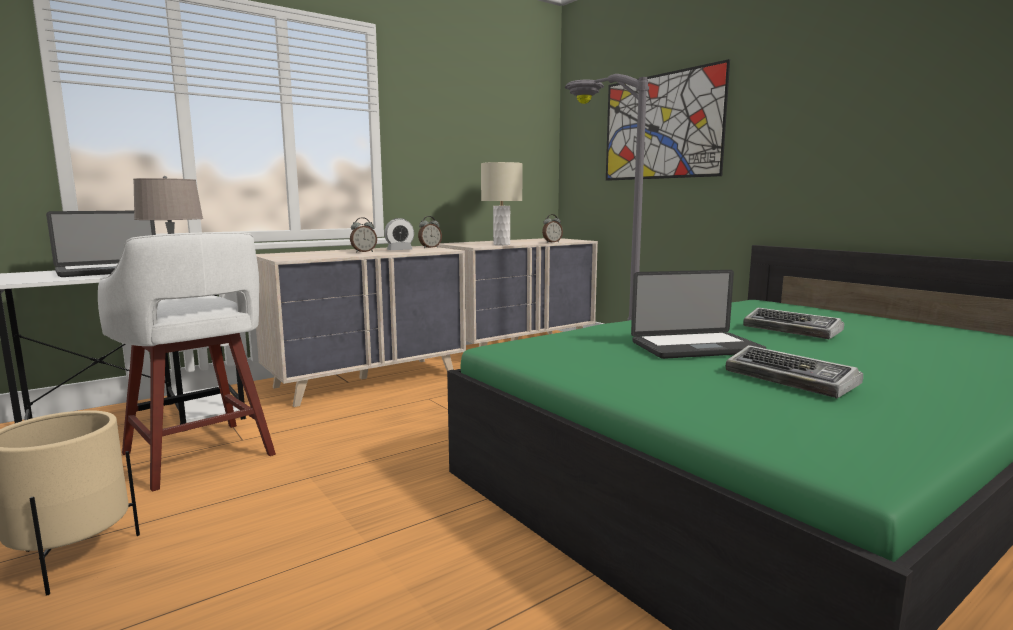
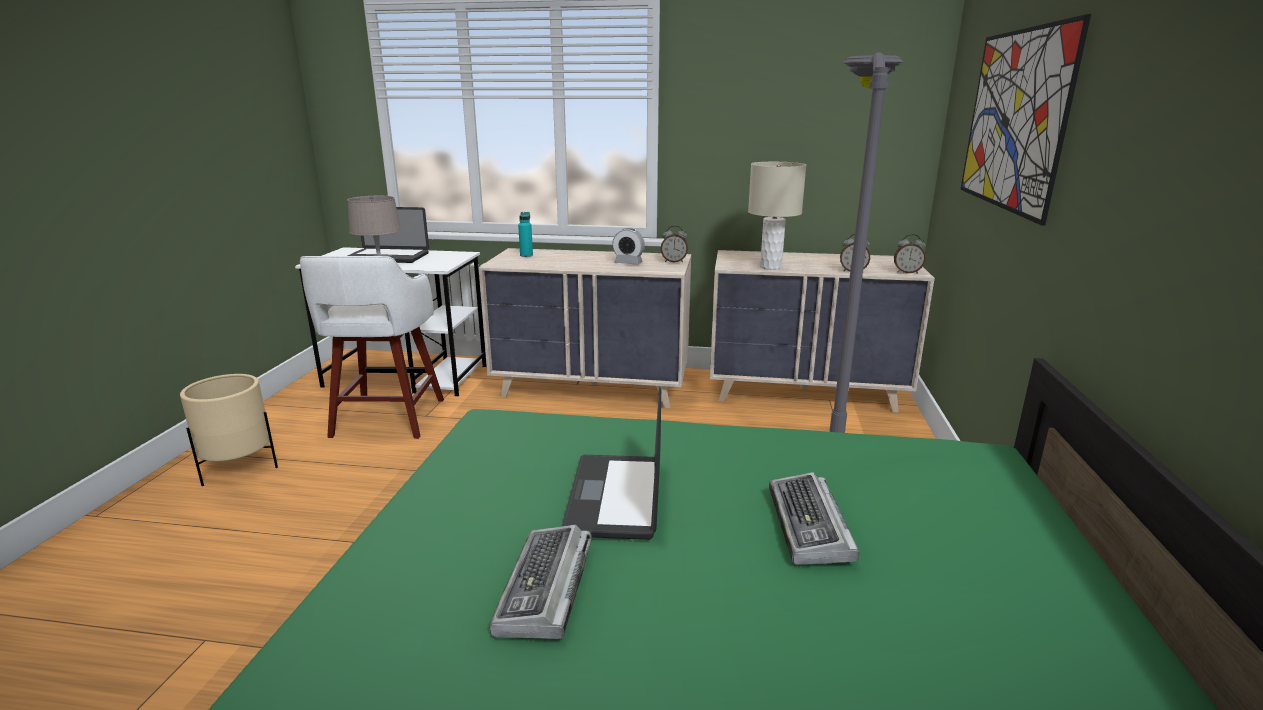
camera: 45 degrees right, 10 degrees up
(291, 254) = (526, 255): none -> turquoise bottle
(363, 252) = (590, 260): alarm clock -> alarm clock (907, 272)
(696, 347) = (615, 497): laptop -> laptop turned 60 degrees clockwise

